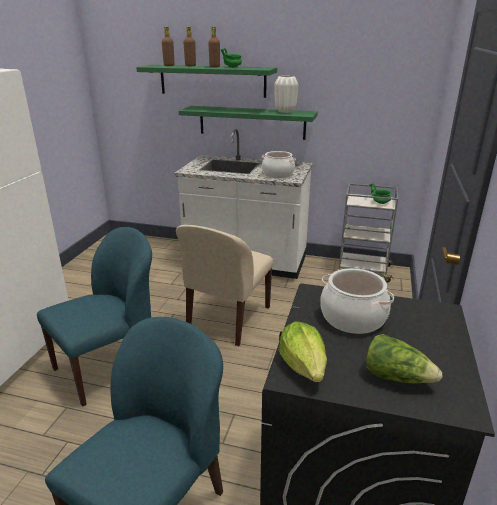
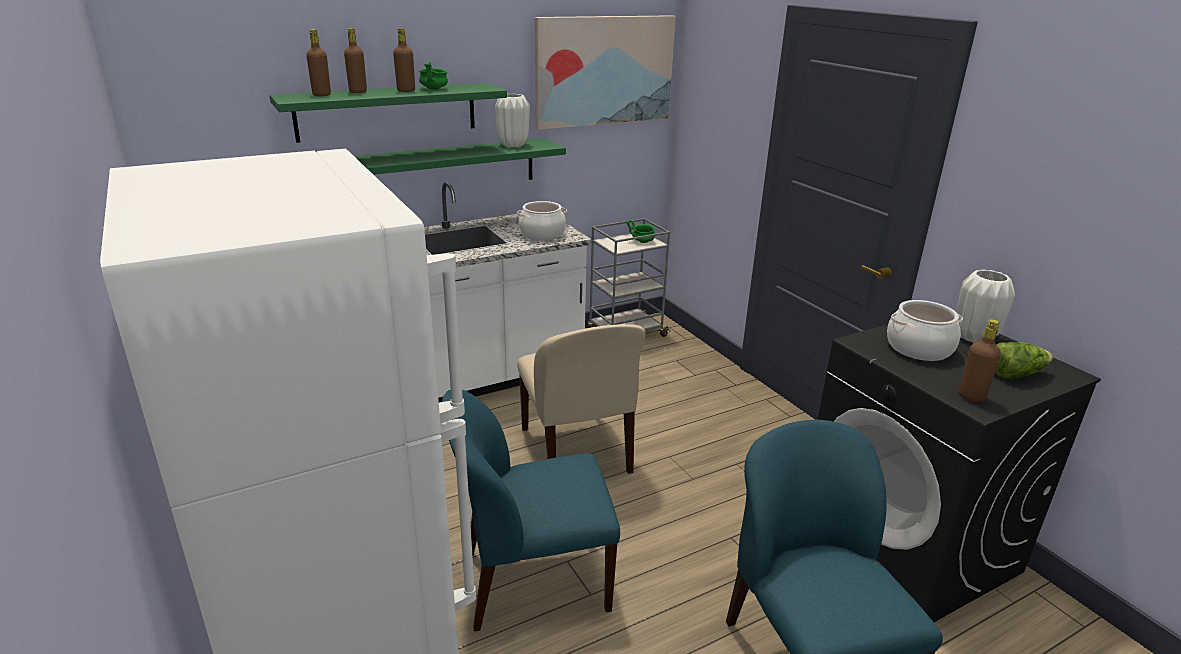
camera: 45 degrees left, 0 degrees up
(110, 366) = (532, 581): blue chair -> blue chair turned 105 degrees counterclockwise
(304, 366) = (971, 397): lettuce -> brown bottle
(371, 65) = (604, 70): none -> picture
(431, 334) = (973, 337): none -> white vase

